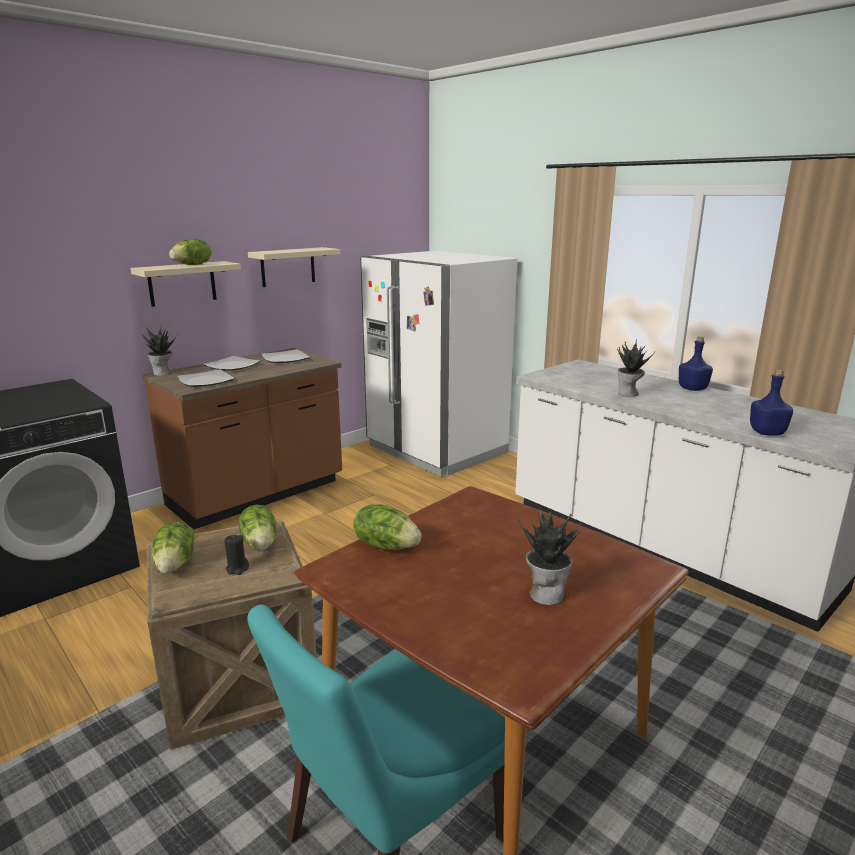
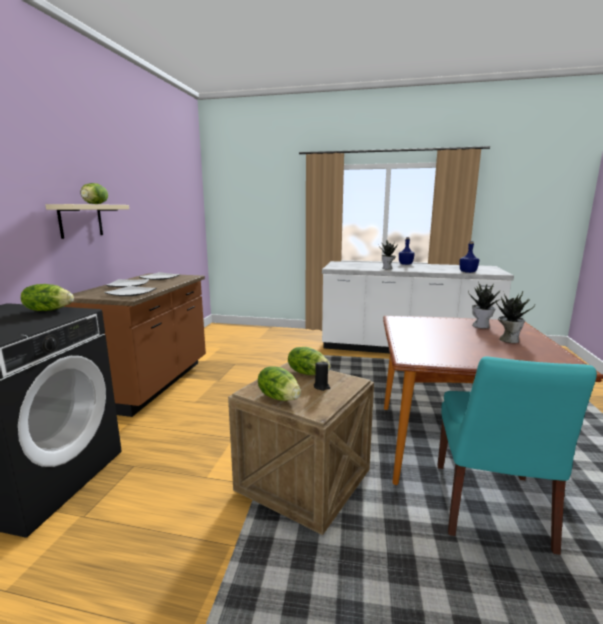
camera: 35 degrees left, 5 degrees down
(163, 373) = (79, 294): potted plant -> potted plant (481, 326)
(288, 267) = (141, 213): beige shelf -> none
(386, 545) = (409, 343): lettuce -> lettuce (48, 310)
(436, 450) = (238, 334): white fridge -> none

